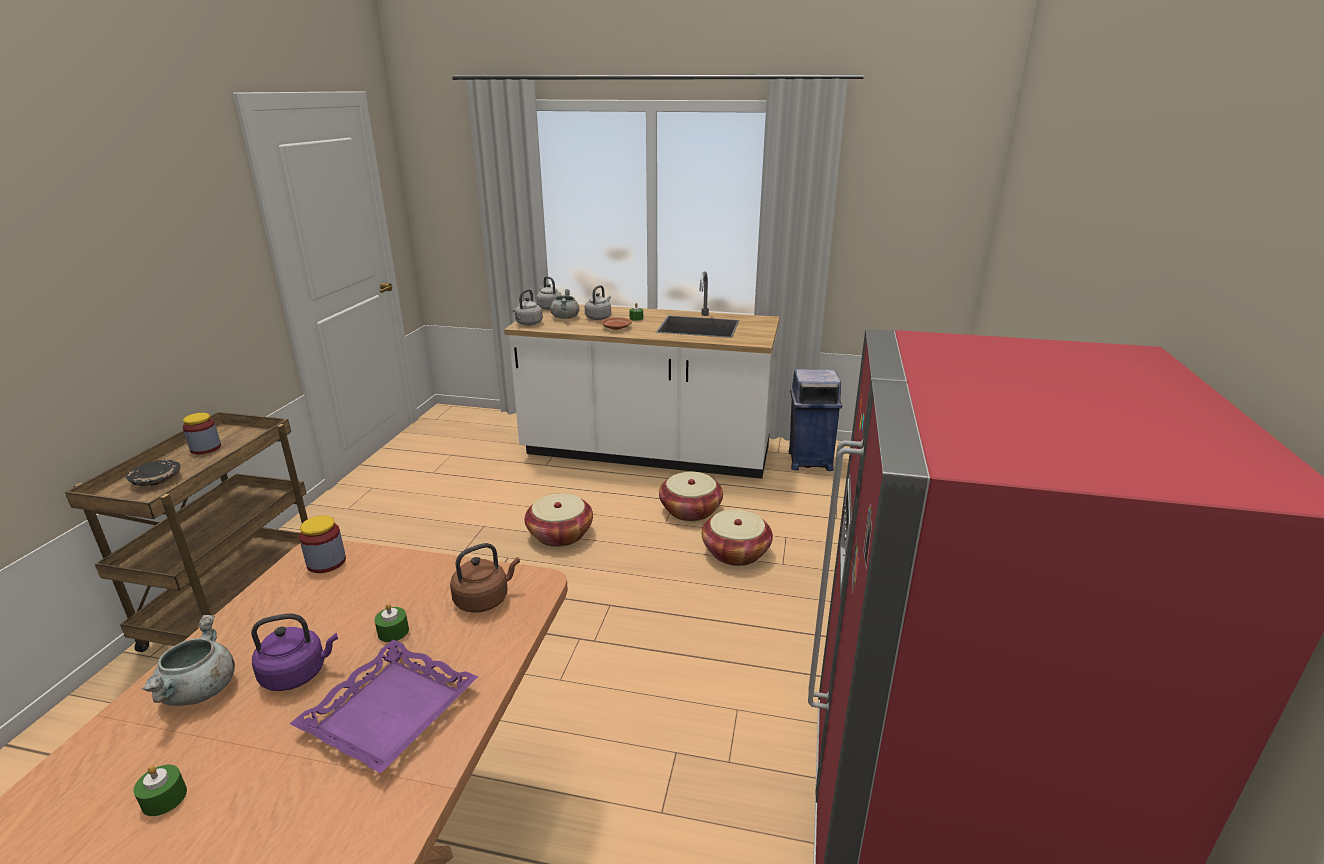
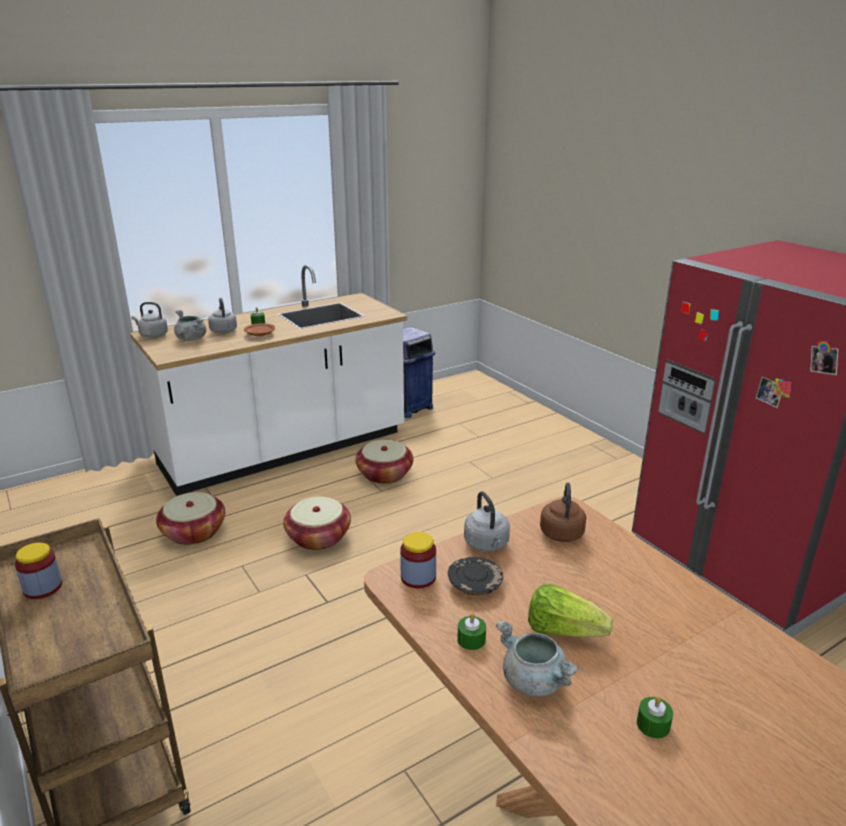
camera: 45 degrees left, 0 degrees up
(157, 480) = (64, 635): black plate -> black plate (475, 584)
(298, 674) = (563, 631): purple kettle -> lettuce
(391, 712) = (650, 606): purple tray -> none
(393, 632) = (557, 577): green candle -> green candle (471, 640)
(528, 323) = (169, 353): grey kettle -> grey kettle (487, 545)
(735, 552) = (456, 485): basket -> basket (193, 532)

